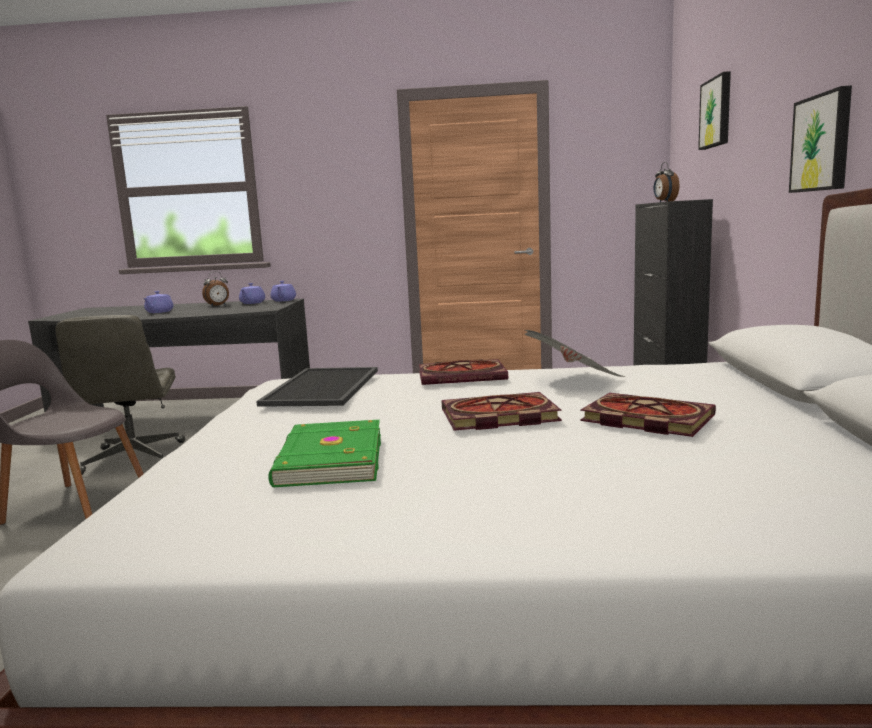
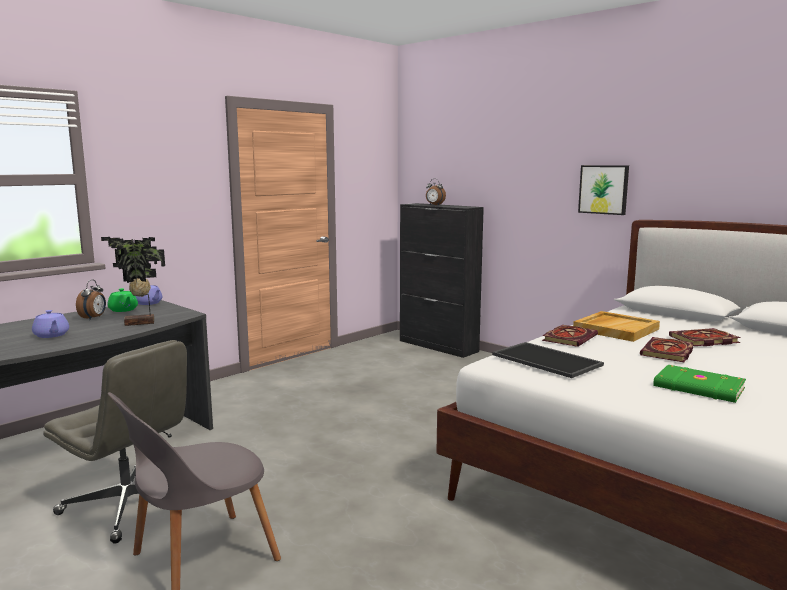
camera: 50 degrees left, 0 degrees up
(219, 311) = (140, 323): none -> potted plant
(252, 303) = (123, 310): purple teapot -> green teapot
(574, 380) = (615, 329): newspaper -> beige tray
(717, 112) = (476, 152): picture -> none

